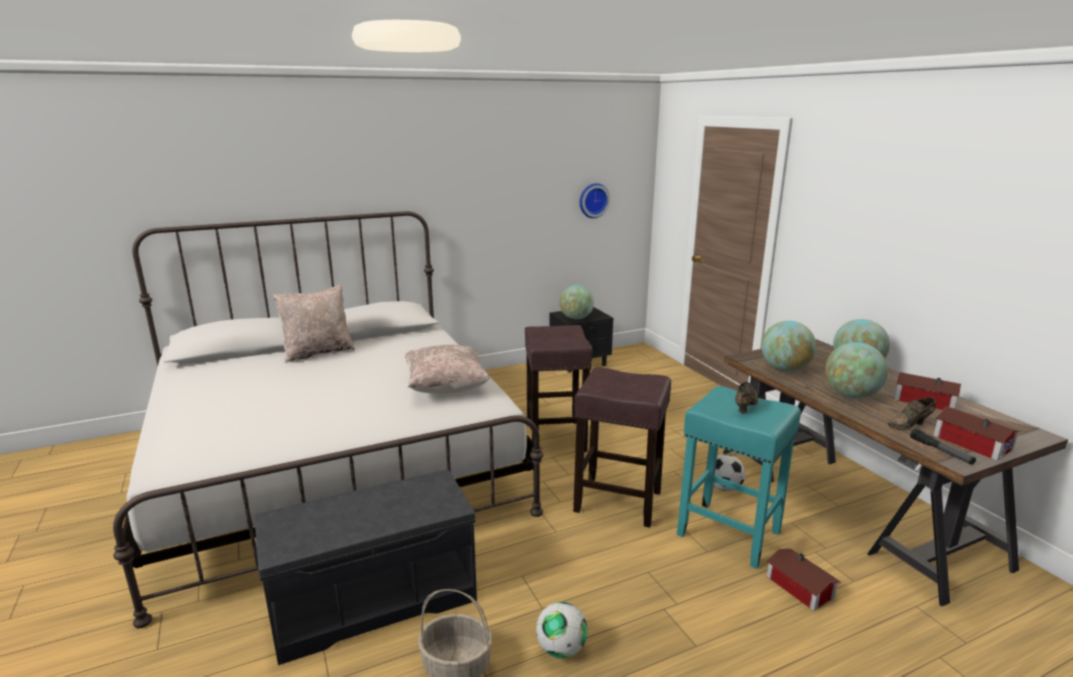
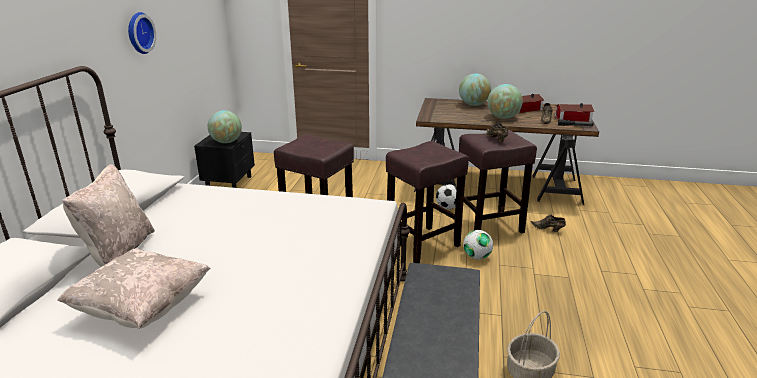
camera: 55 degrees left, 5 degrees up
(446, 388) = (315, 214): beige pillow -> beige pillow (143, 308)
(561, 649) = (542, 322): football -> football (477, 257)
(593, 200) = (198, 29): wall clock -> wall clock (138, 33)
(726, 533) = (488, 226): turquoise stool -> brown stool
(785, 369) = (454, 117): globe -> none
(800, 588) = (548, 229): toy house -> brown shoe

